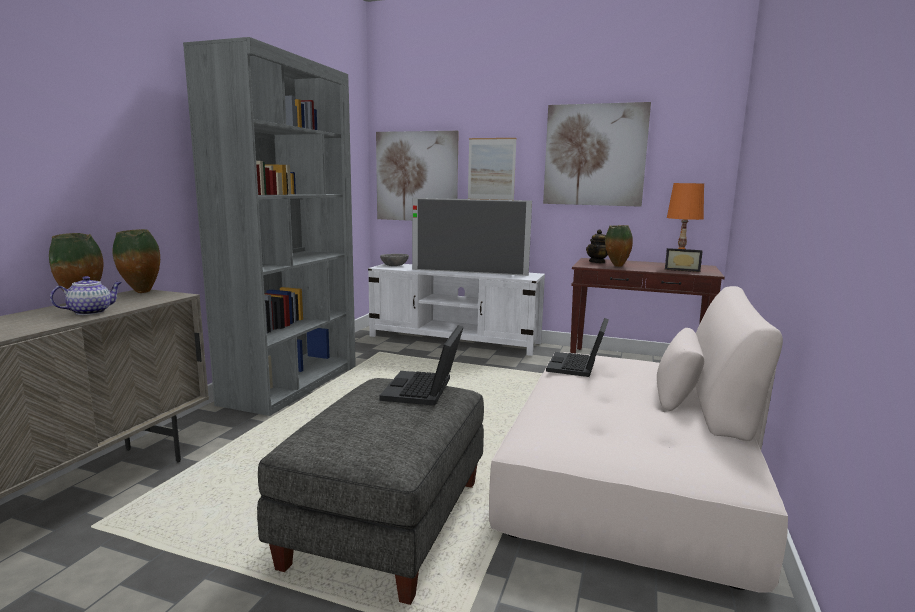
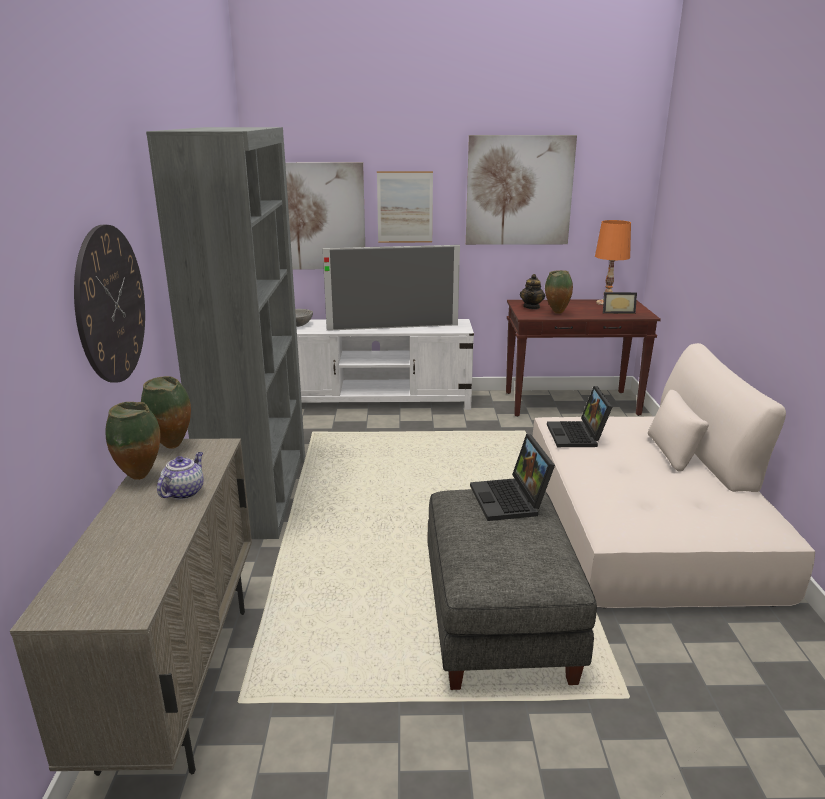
camera: 20 degrees left, 10 degrees up
(98, 158) = (111, 304): none -> wall clock

